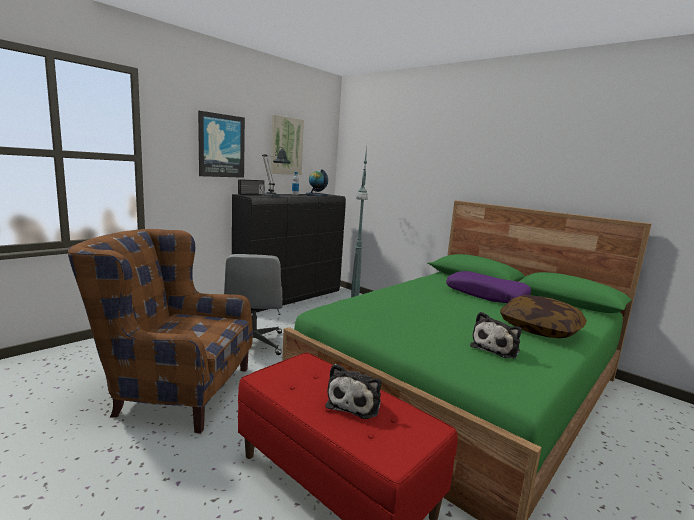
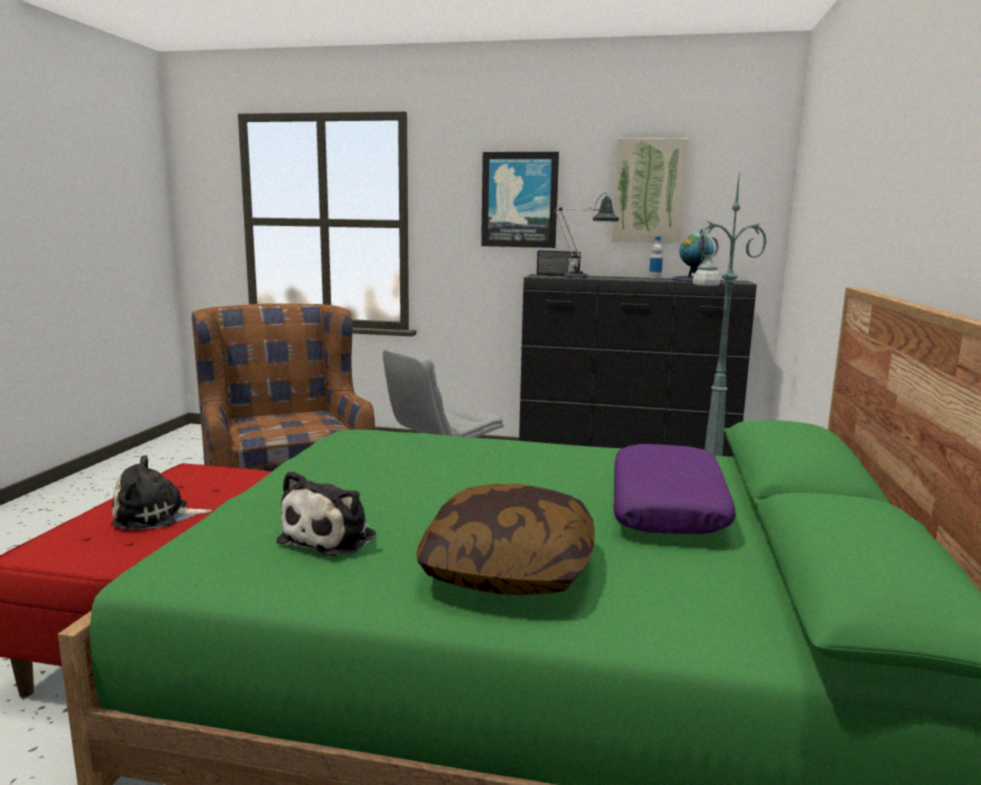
camera: 60 degrees right, 0 degrees up
(496, 348) = (332, 537): plush toy -> plush toy turned 75 degrees counterclockwise

